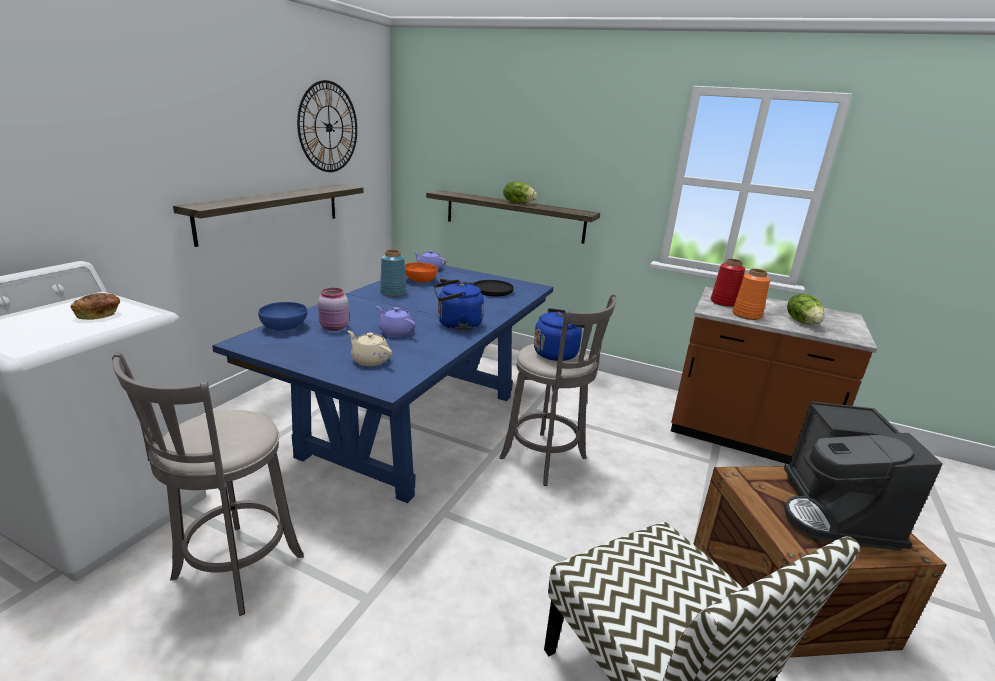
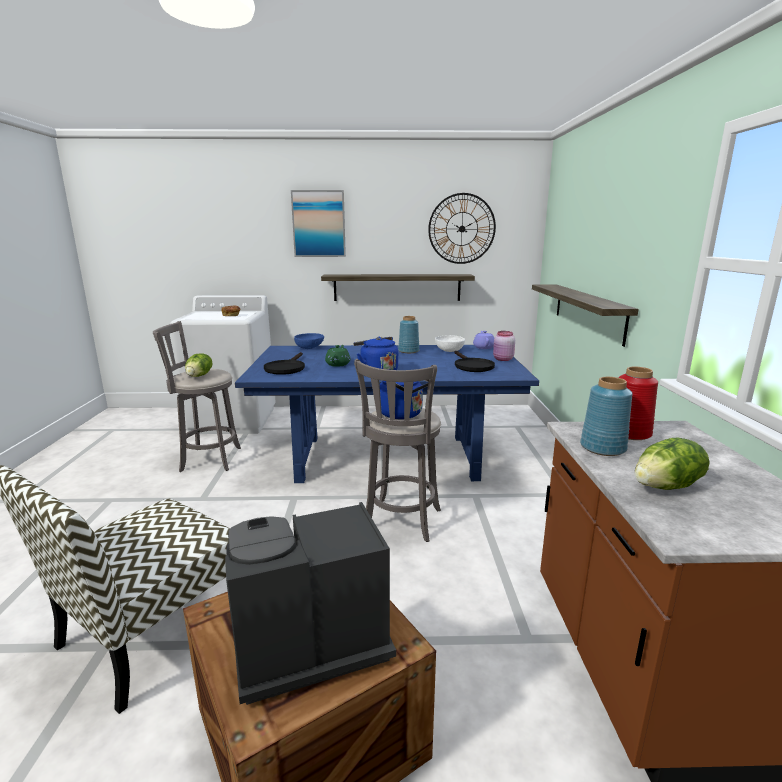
camera: 65 degrees right, 5 degrees down
(154, 118) = (319, 224): none -> picture
(334, 327) = (324, 354): pink jar -> pink jar (502, 359)
(369, 360) = (286, 368): beige teapot -> black frying pan
(395, 332) = (338, 364): purple teapot -> green teapot
(419, 281) = (449, 350): orange bowl -> white bowl
(518, 203) = (579, 295): lettuce -> lettuce (200, 376)
(747, 315) = (603, 448): orange vase -> blue vase

